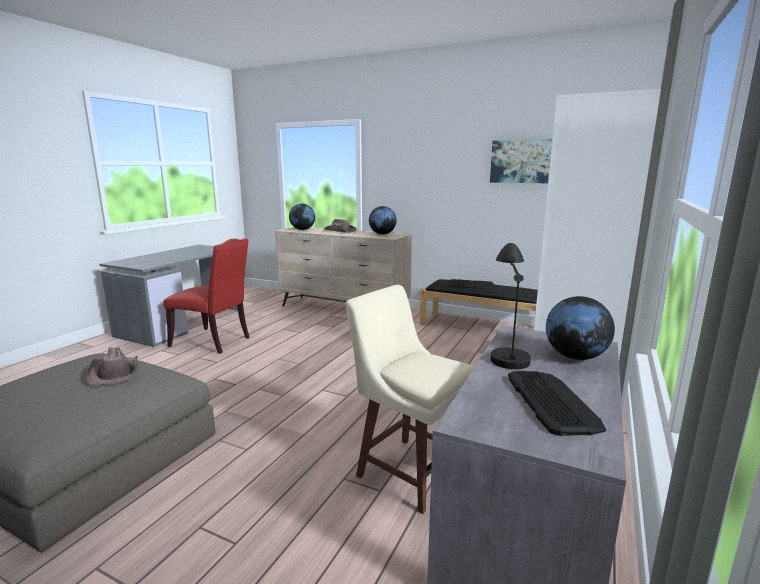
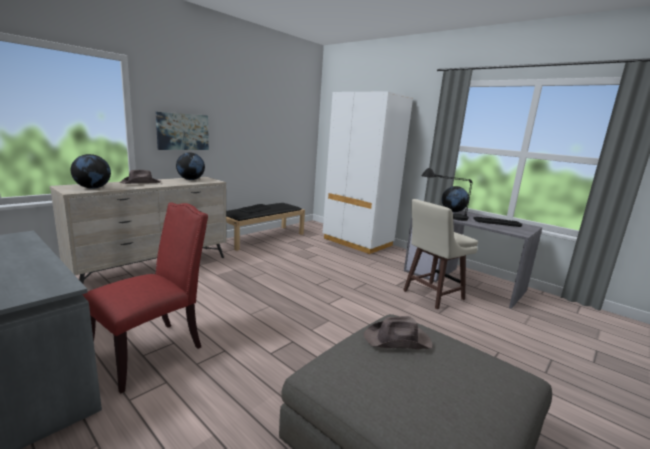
camera: 75 degrees left, 0 degrees up
(522, 161) = (267, 116): picture -> picture (183, 131)

